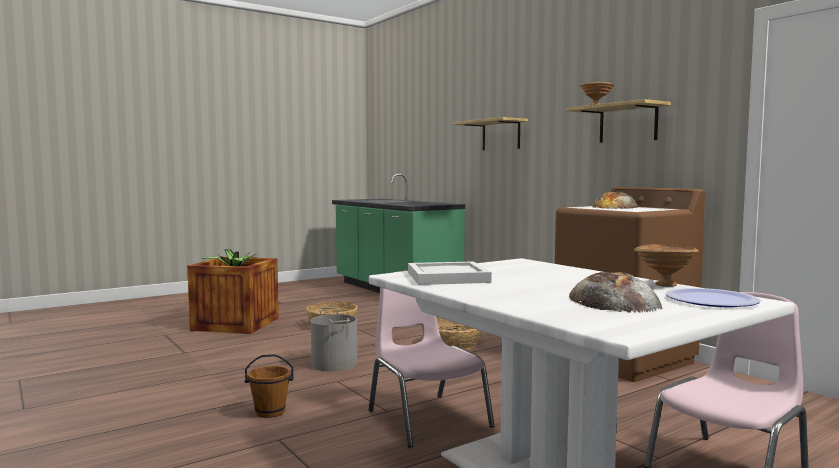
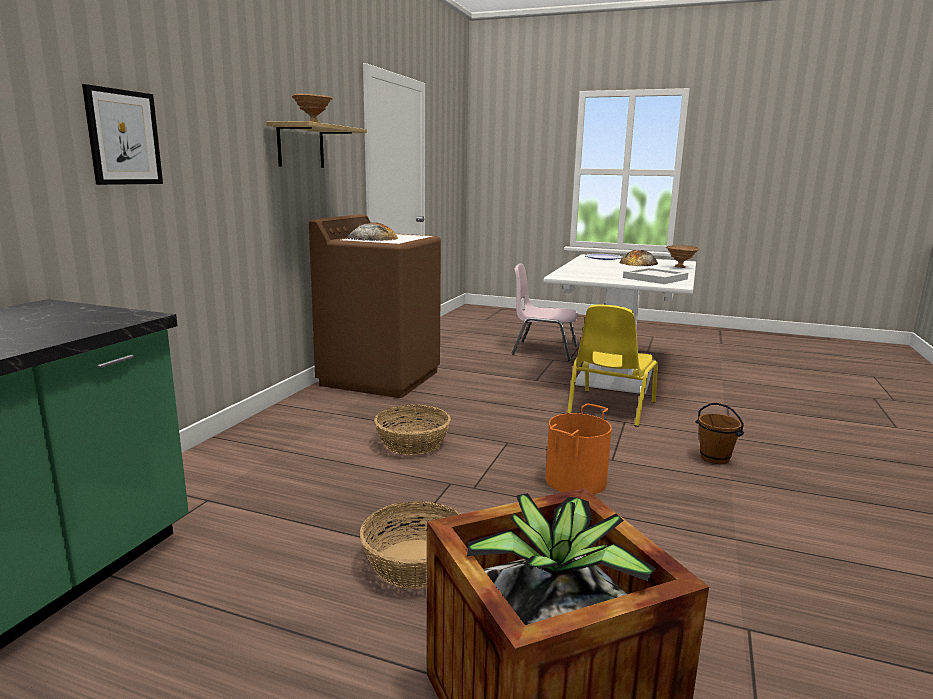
camera: 125 degrees left, 10 degrees up
(335, 364) = (574, 480): grey bucket -> orange bucket
(427, 418) = (610, 408): pink chair -> yellow chair
(501, 135) = (123, 137): shelf -> picture
(664, 285) = (581, 261): brown bowl -> brown bowl (680, 267)

